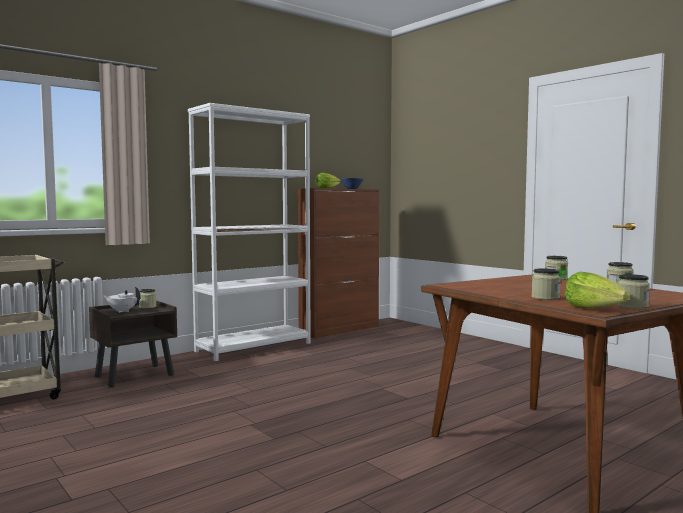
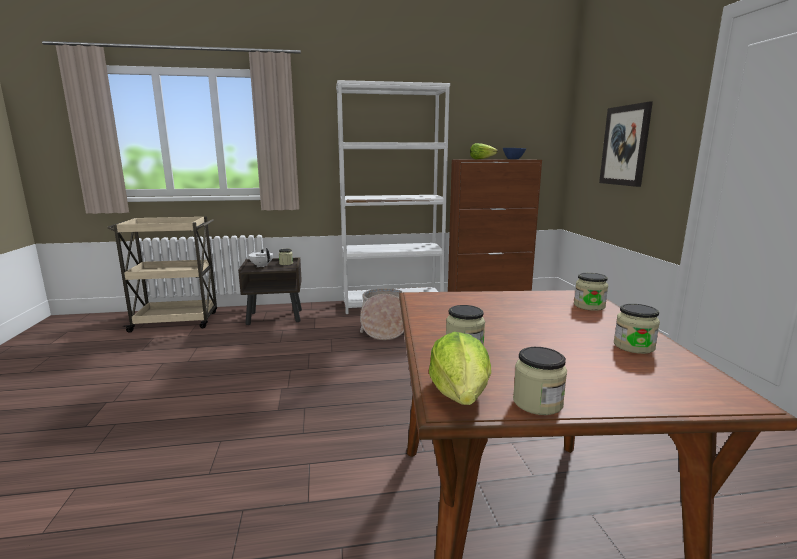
camera: 30 degrees right, 10 degrees up
(275, 365) = (384, 327): none -> basket
(454, 176) = (625, 145): none -> picture

